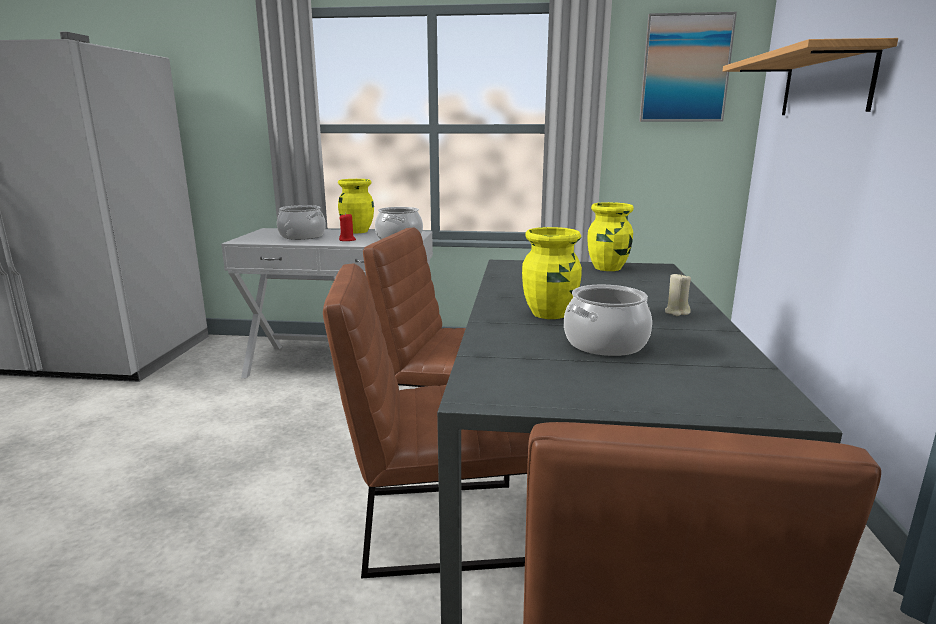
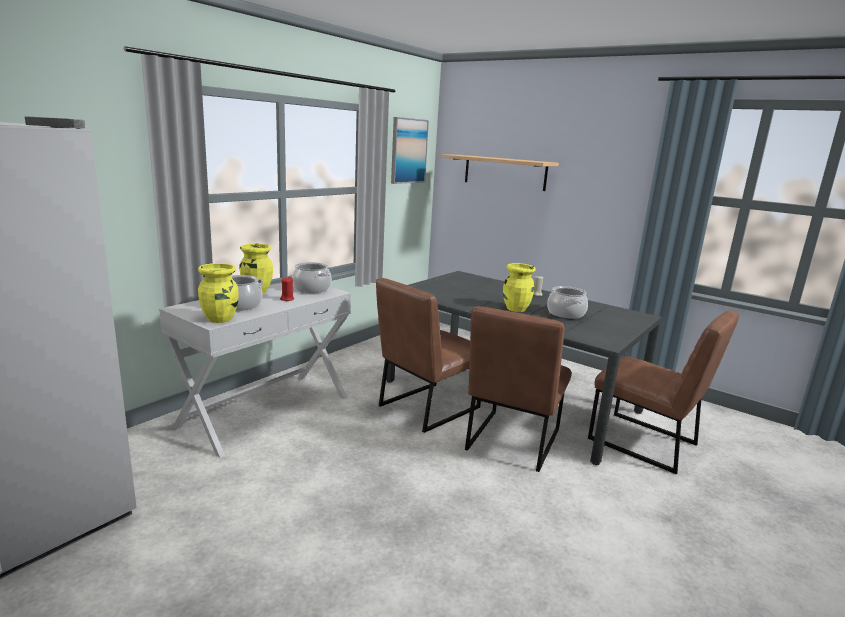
camera: 60 degrees left, 0 degrees up
(608, 268) = (450, 280): yellow vase -> yellow vase (220, 319)

